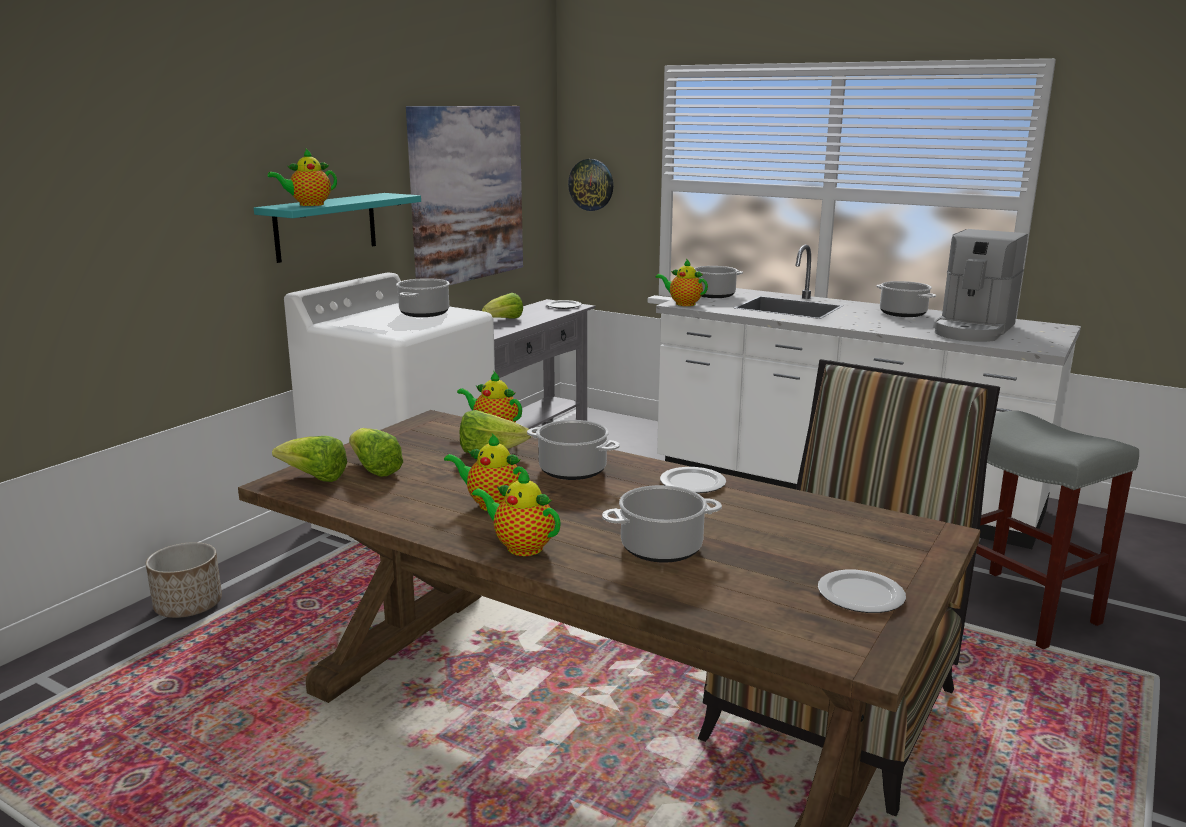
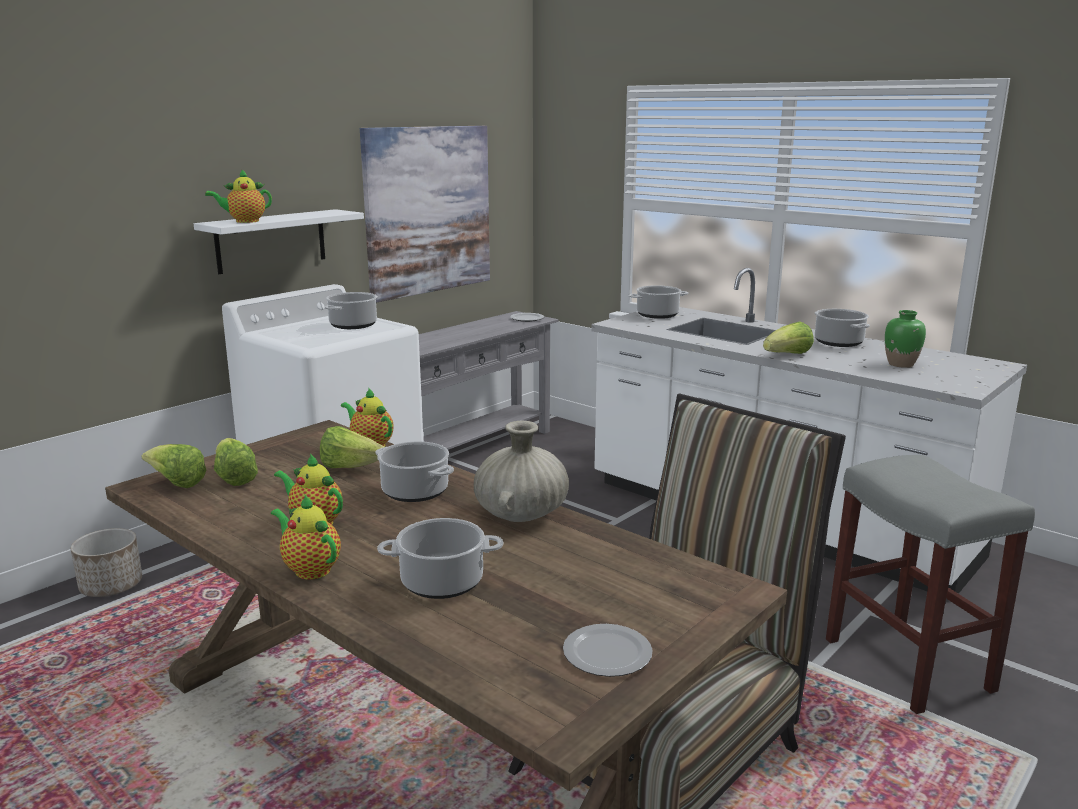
camera: 10 degrees right, 0 degrees up
(326, 226) = (271, 241): turquoise shelf -> white shelf
(504, 320) = (461, 331): lettuce -> lettuce (788, 355)
(591, 184) = (561, 201): wall clock -> none
(683, 304) = (619, 323): teapot -> none
(693, 483) = (522, 514): plate -> beige vase
(973, 330) = (901, 364): coffee machine -> green vase

